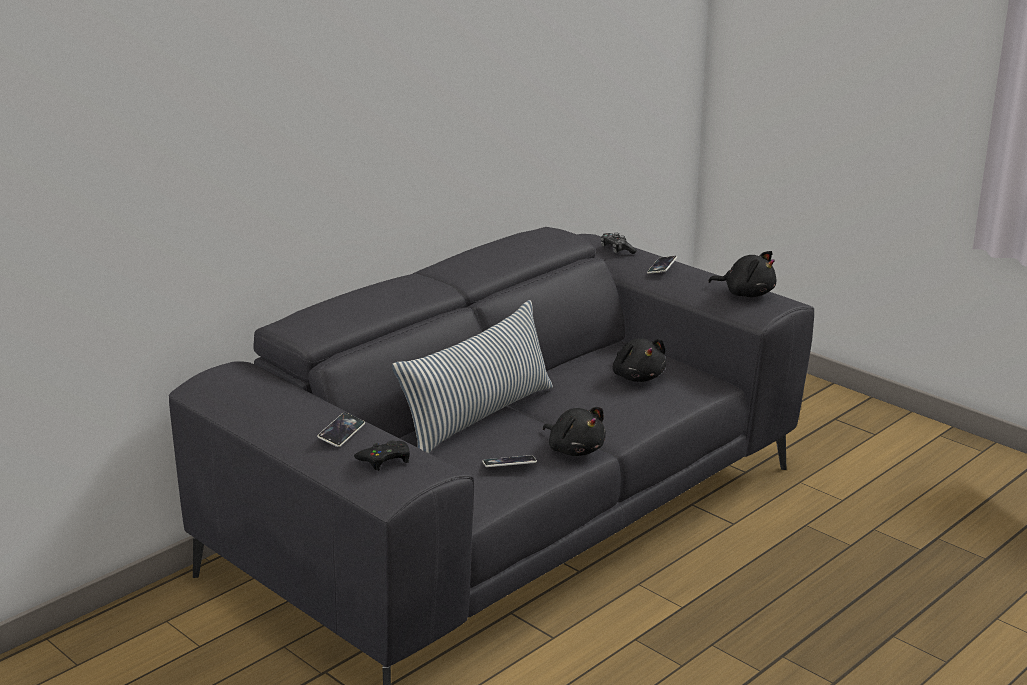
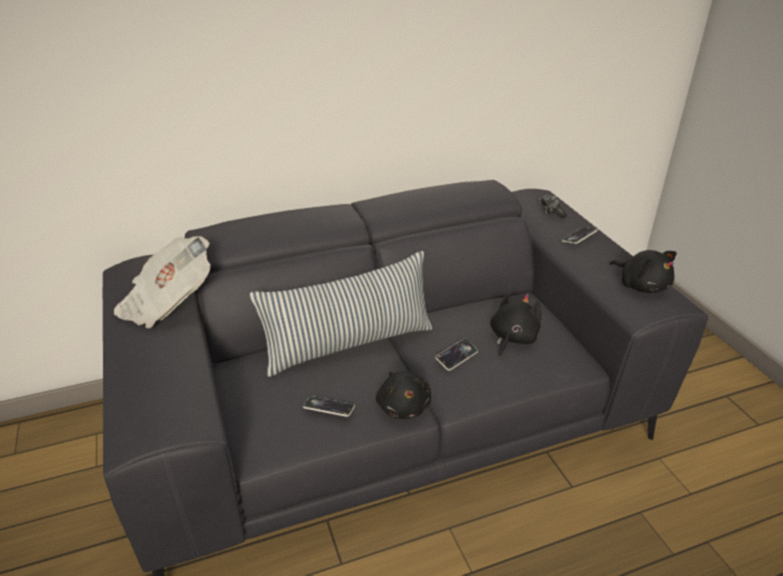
camera: 25 degrees right, 10 degrees up
(296, 397) = (167, 303): none -> newspaper
(341, 433) = (159, 354): phone -> phone (456, 356)
(385, 460) = (159, 399): black game controller -> none
(637, 377) = (512, 338): black plush toy -> black plush toy turned 150 degrees counterclockwise

